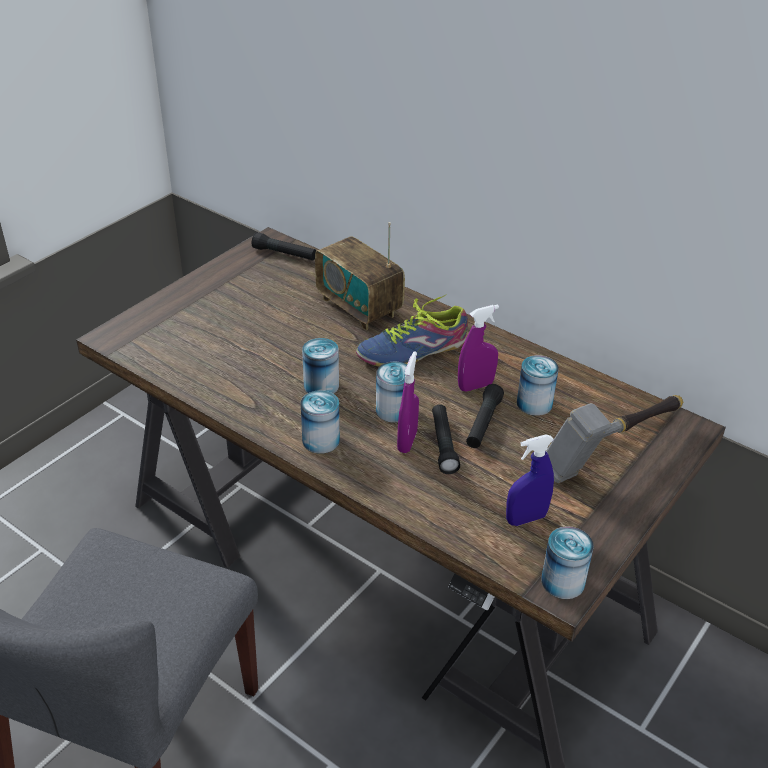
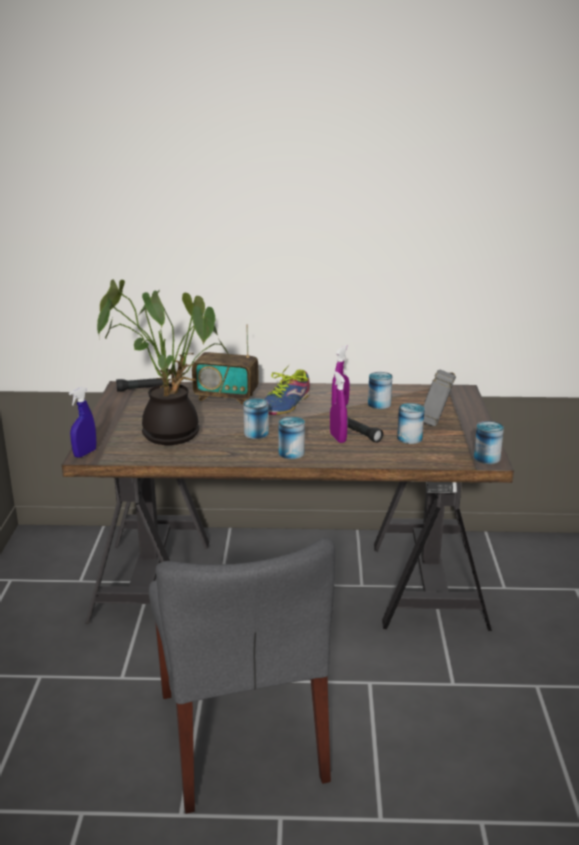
camera: 35 degrees left, 15 degrees down
(233, 340) = (171, 432): none -> potted plant
(393, 410) = (312, 429): can -> can (409, 438)
(483, 423) = (365, 419): black flashlight -> none
(526, 518) = (438, 444): blue spray bottle -> blue spray bottle (85, 453)

